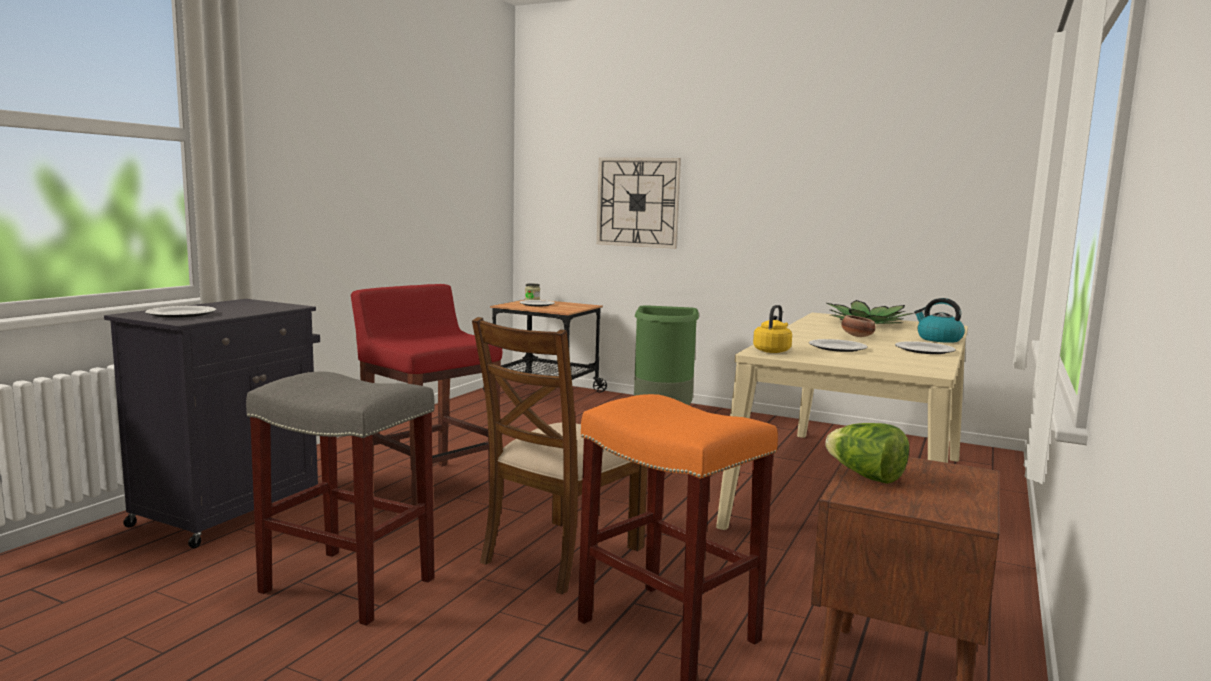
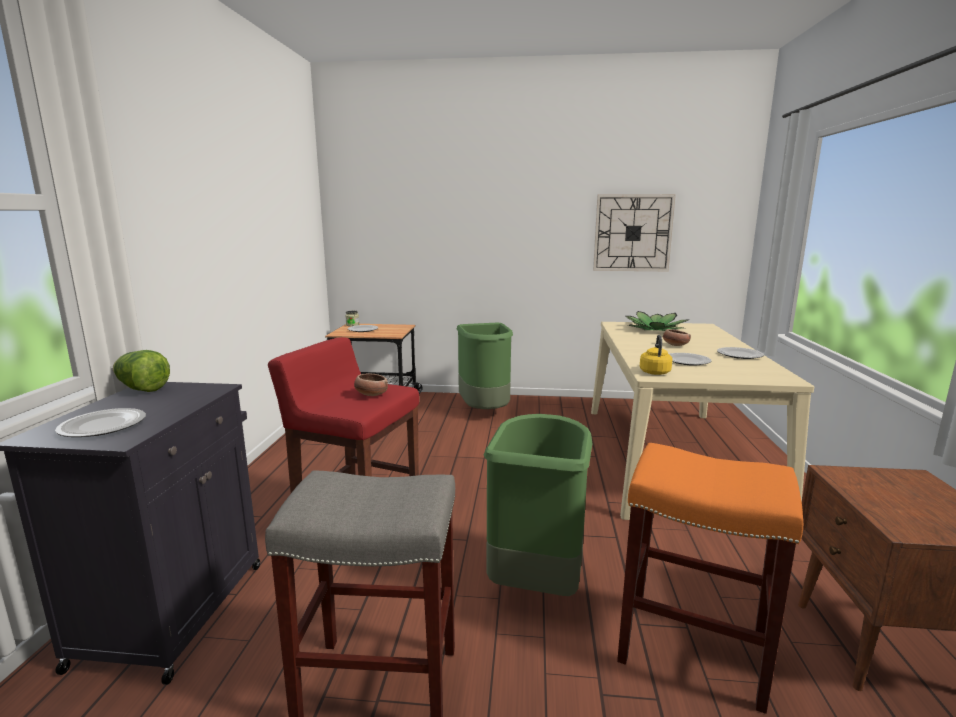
camera: 20 degrees left, 5 degrees up
(446, 339) = (371, 395): none -> bowl
(560, 554) = (535, 582): brown chair -> green trash can
(638, 202) = (440, 238): wall clock -> wall clock (632, 233)
(865, 476) = (873, 501): lettuce -> lettuce (142, 389)
(938, 339) = (725, 341): kettle -> none

